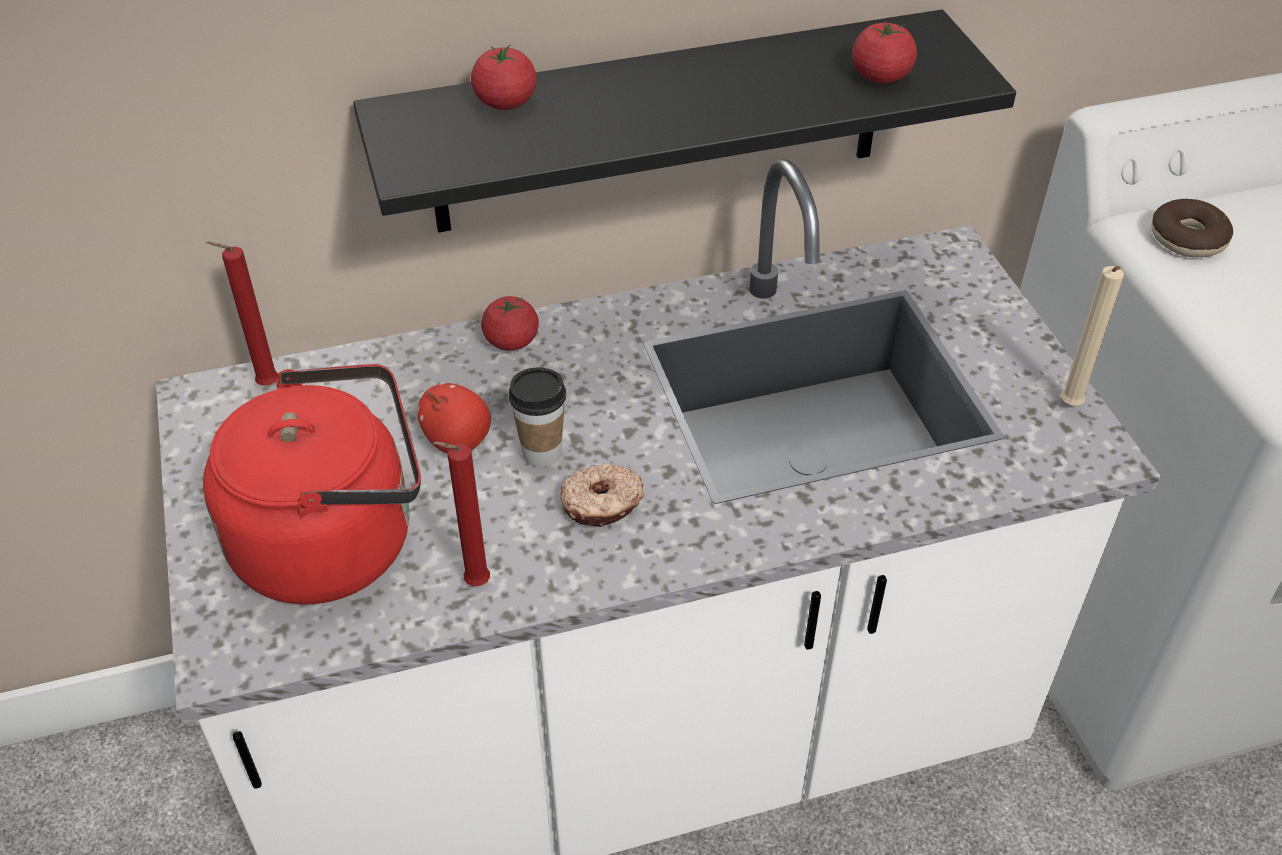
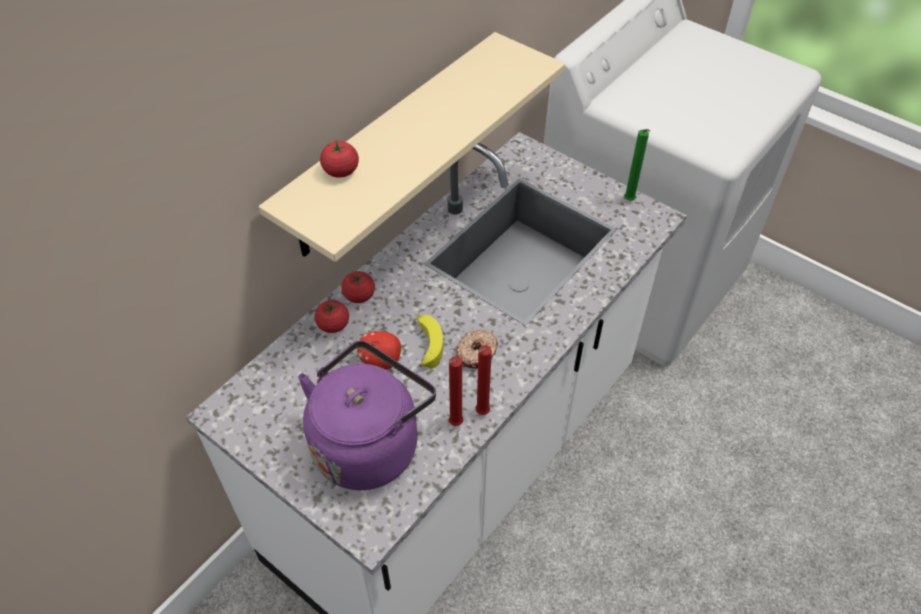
camera: 35 degrees left, 5 degrees up
(264, 385) = (251, 387): red candle -> red candle (481, 414)
(336, 540) = (369, 443): red kettle -> purple kettle
(542, 453) = (427, 344): cup -> banana
(660, 124) = (391, 147): black shelf -> beige shelf
(881, 76) = (502, 80): tomato -> tomato (333, 325)
(1069, 407) = (629, 201): beige candle -> green candle
(1187, 239) = (630, 100): donut -> none

